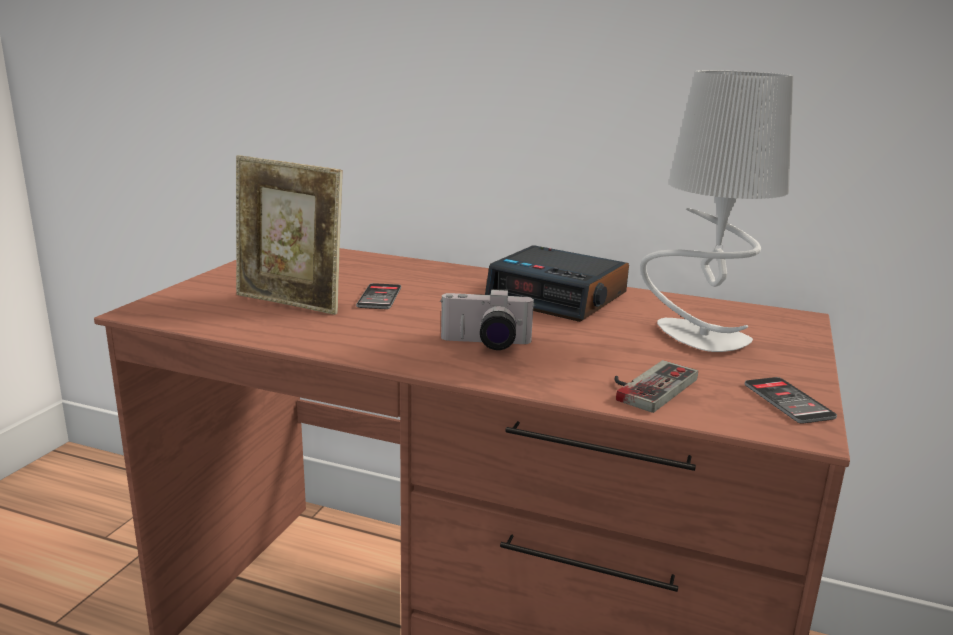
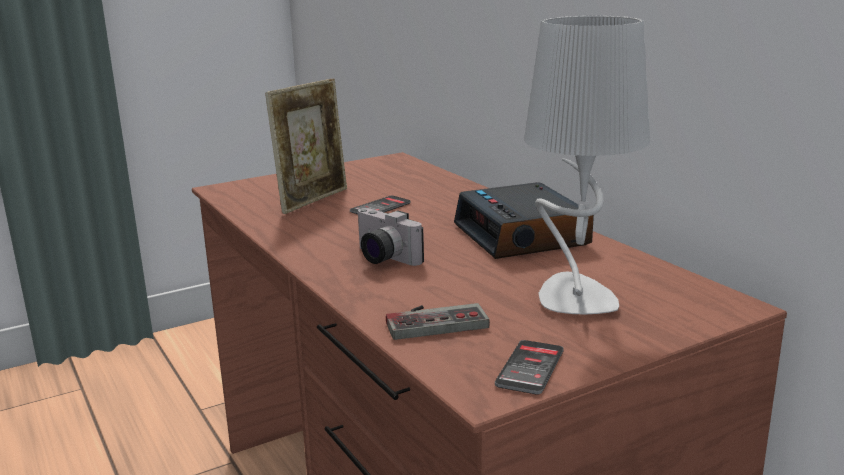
camera: 40 degrees right, 0 degrees up
(290, 303) = (313, 200): picture frame -> picture frame turned 120 degrees counterclockwise

